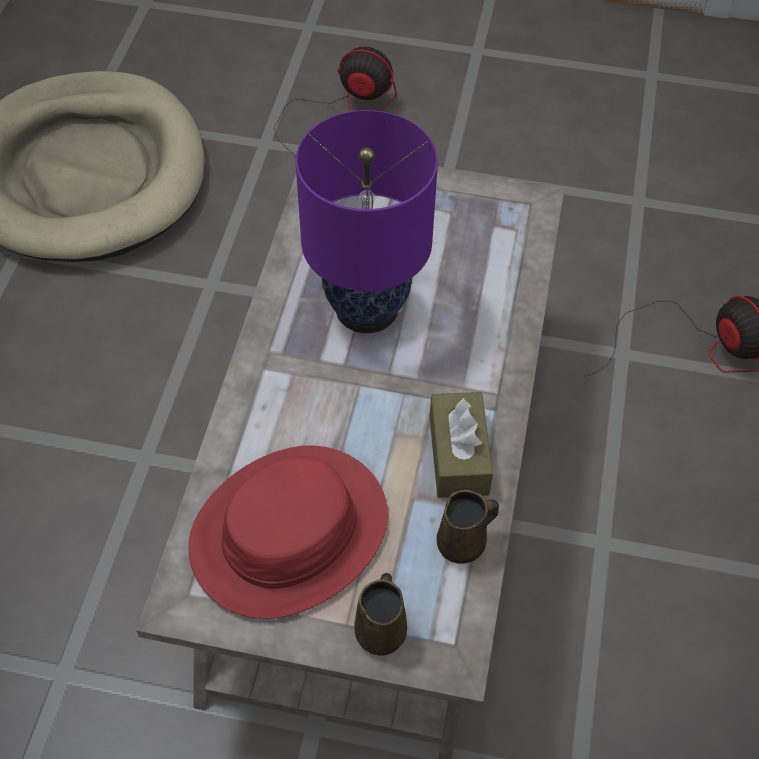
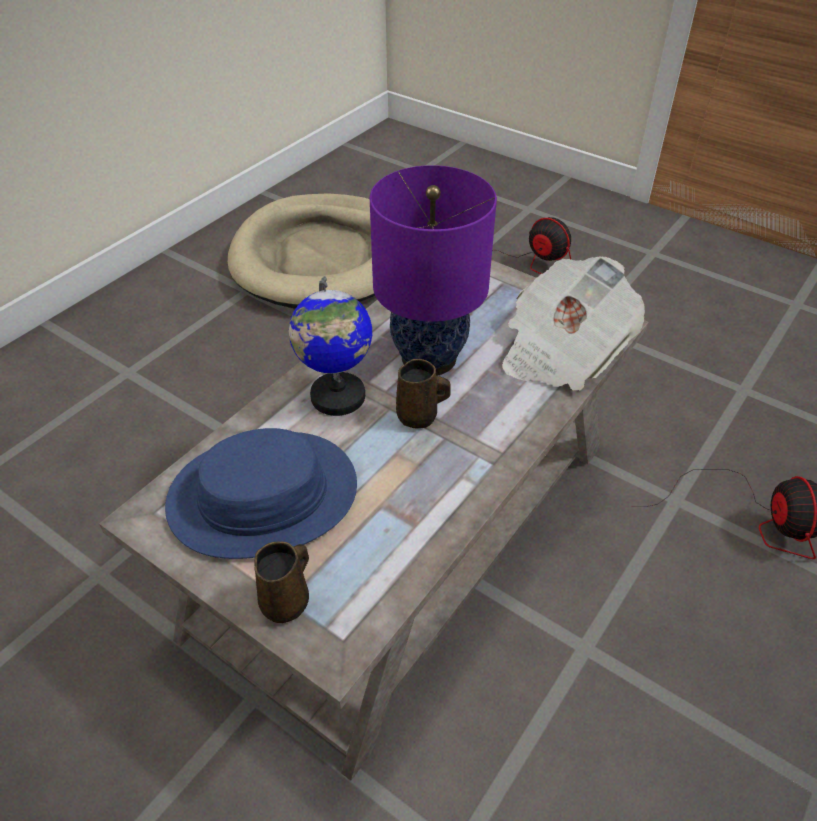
camera: 25 degrees right, 10 degrees down
(290, 532) = (263, 496): red hat -> blue hat
(297, 390) = (337, 397): none -> globe
(458, 455) = (440, 487): brown tissue box -> none
(463, 543) = (402, 559): brown mug -> brown mug (419, 417)
(497, 254) = (562, 351): none -> newspaper

